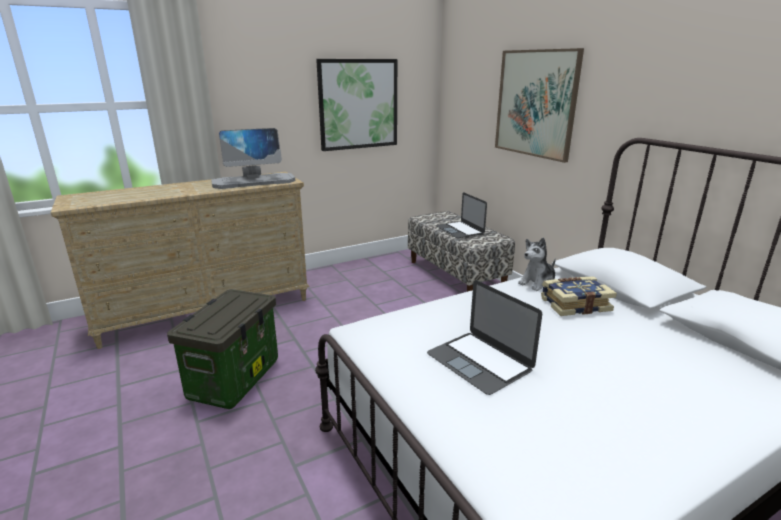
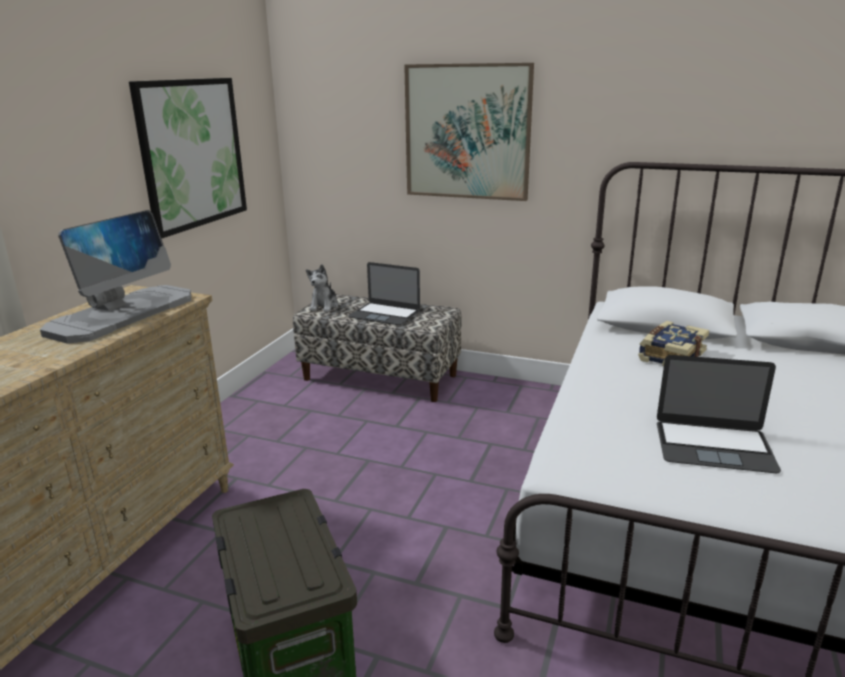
camera: 40 degrees left, 0 degrees up
(538, 283) = (607, 346): plush toy -> plush toy (324, 306)

